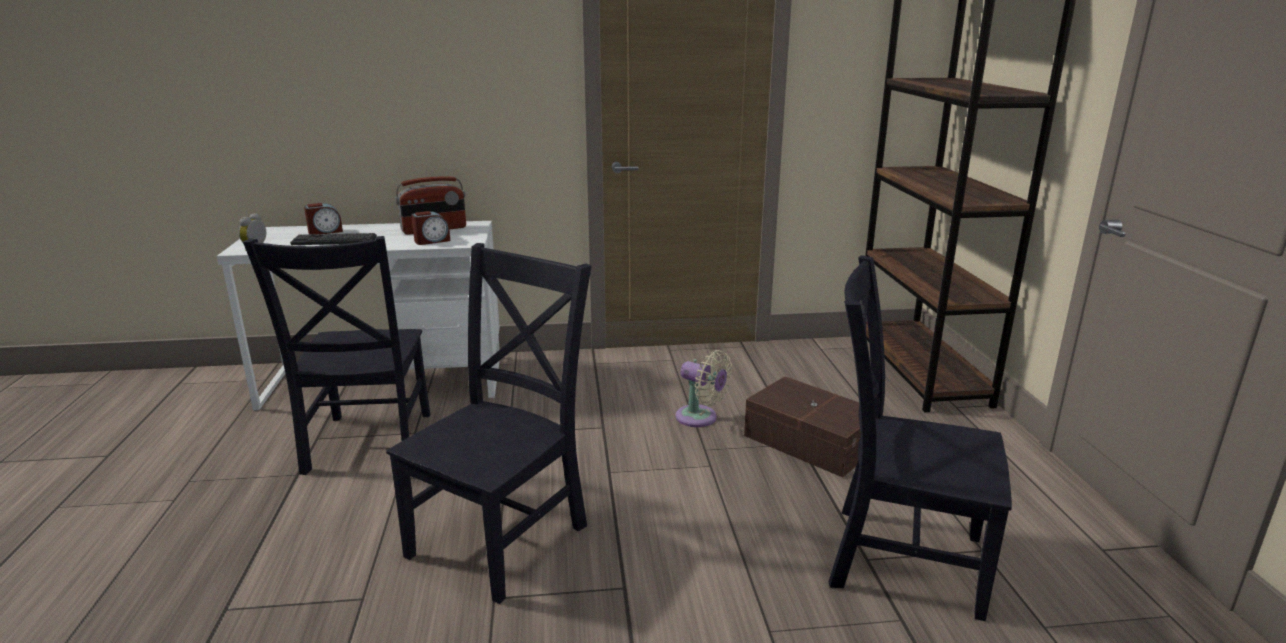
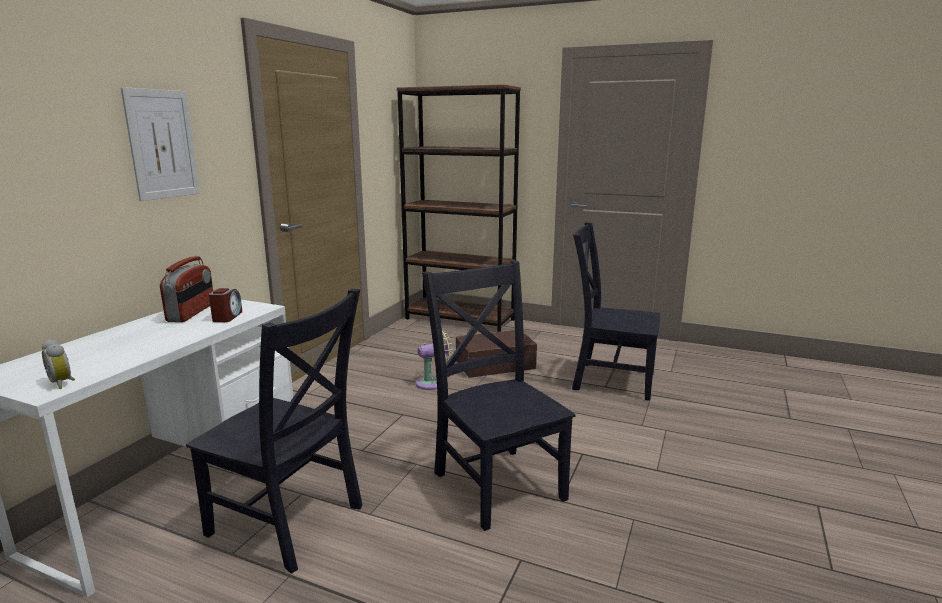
camera: 60 degrees left, 5 degrees down
(325, 232) = (81, 349): alarm clock -> none
(334, 240) = (129, 348): keyboard -> none
(456, 62) = (162, 144): none -> picture
(898, 558) = (609, 380): black chair -> black chair turned 60 degrees clockwise

